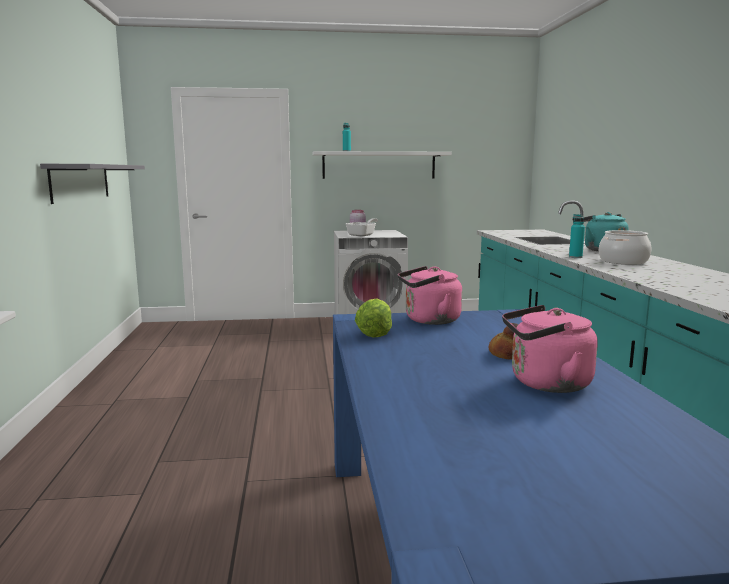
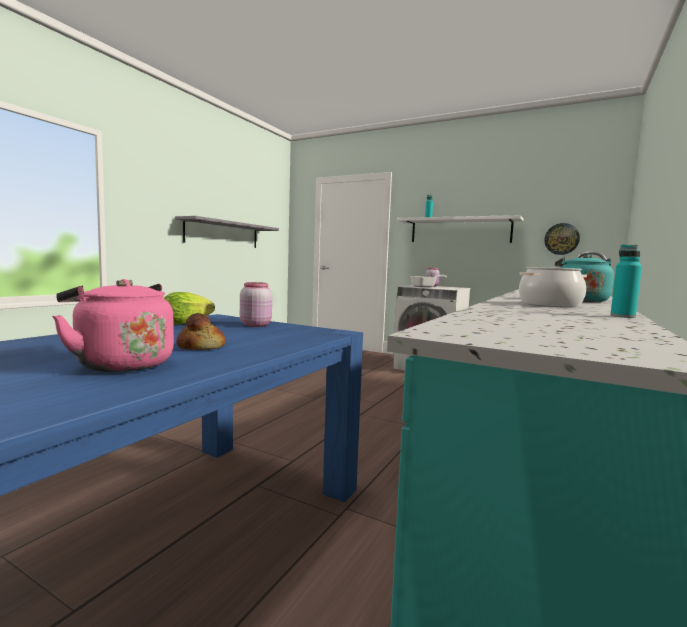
camera: 35 degrees right, 5 degrees down
(429, 320) = (255, 325): pink kettle -> pink jar
(479, 174) = (561, 239): none -> wall clock
(575, 257) = (511, 299): turquoise bottle -> turquoise bottle (622, 316)

